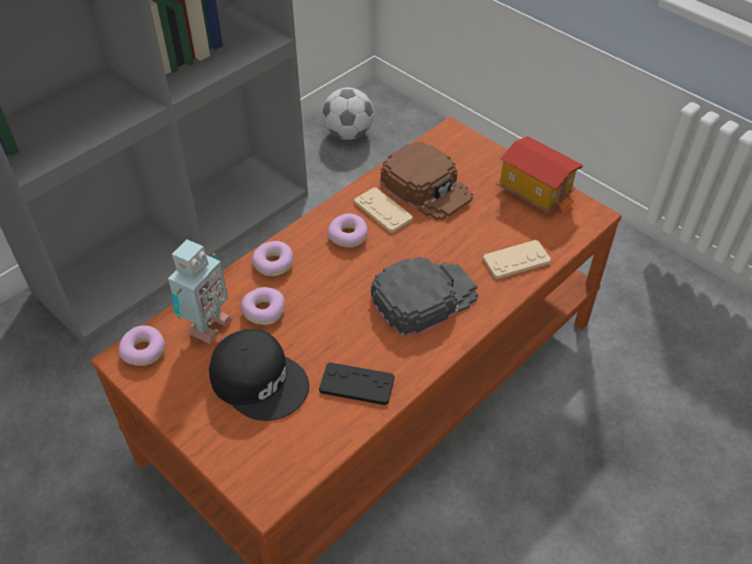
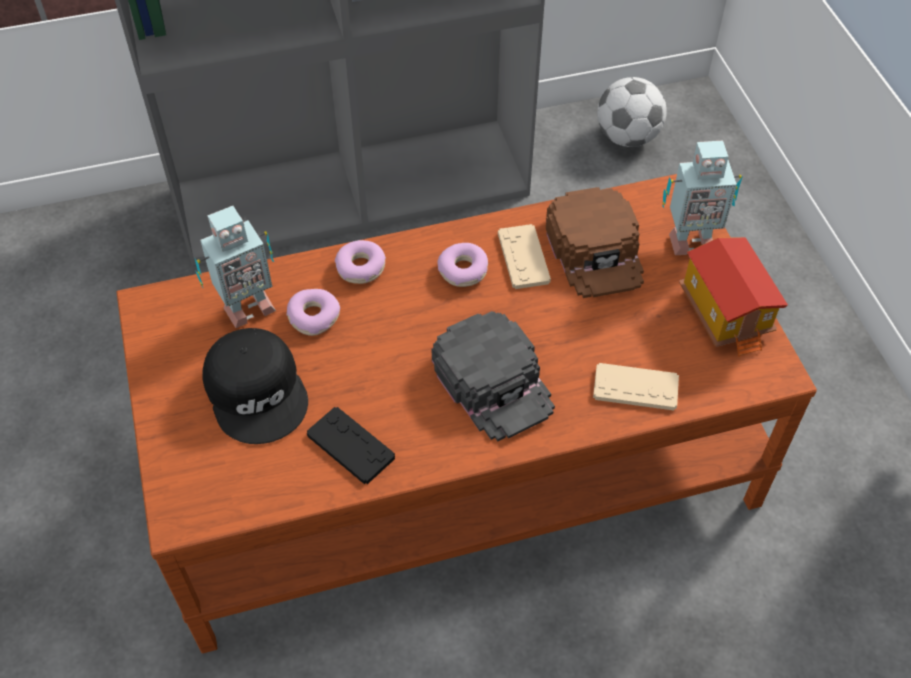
camera: 30 degrees right, 5 degrees up
(144, 350) = (170, 305): donut -> none
(424, 297) = (494, 382): black cap -> black cap turned 60 degrees clockwise
(481, 158) = (689, 241): none -> toy robot

